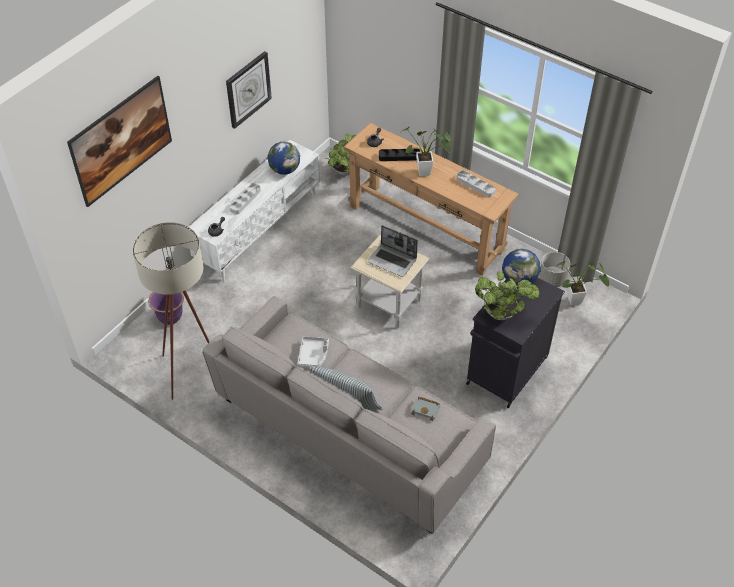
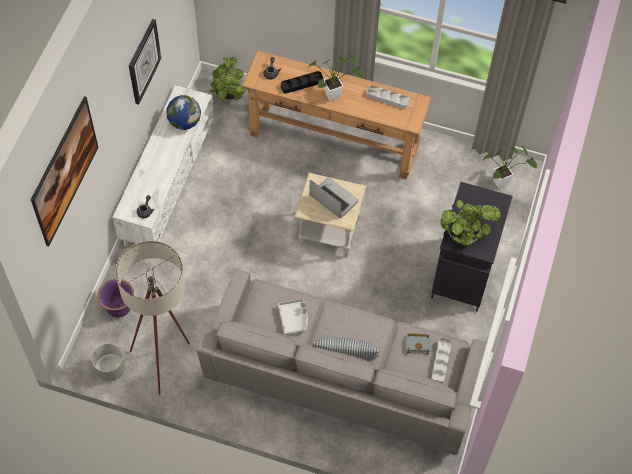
camera: 20 degrees left, 10 degrees up
(245, 200) = (159, 168): grey tray -> grey tray (441, 361)
(393, 261) = (333, 198): laptop -> laptop turned 150 degrees counterclockwise
(519, 280) = (468, 195): globe -> none
(552, 279) = (473, 165): grey planter -> grey planter (110, 369)

